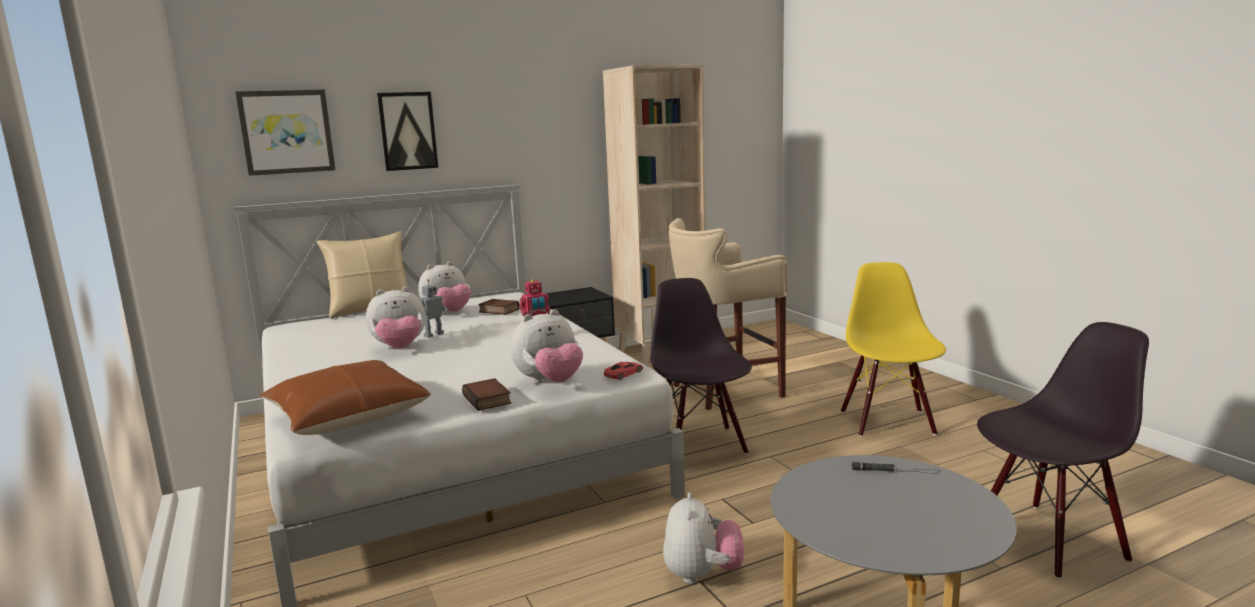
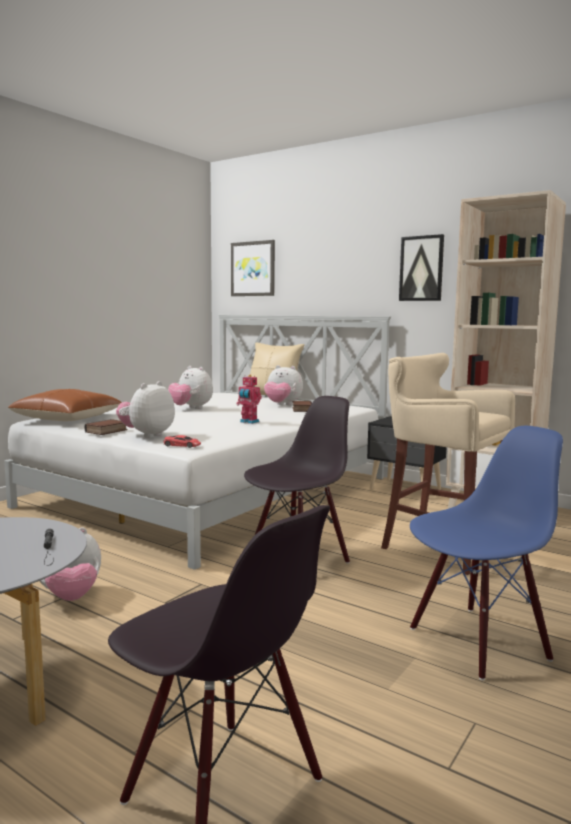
camera: 60 degrees right, 5 degrees down
(408, 131) = (320, 269): picture -> picture (421, 268)
(433, 334) = (230, 409): toy robot -> none
(550, 382) = (147, 435): plush toy -> plush toy turned 90 degrees clockwise
(888, 422) = (477, 642): yellow chair -> blue chair

